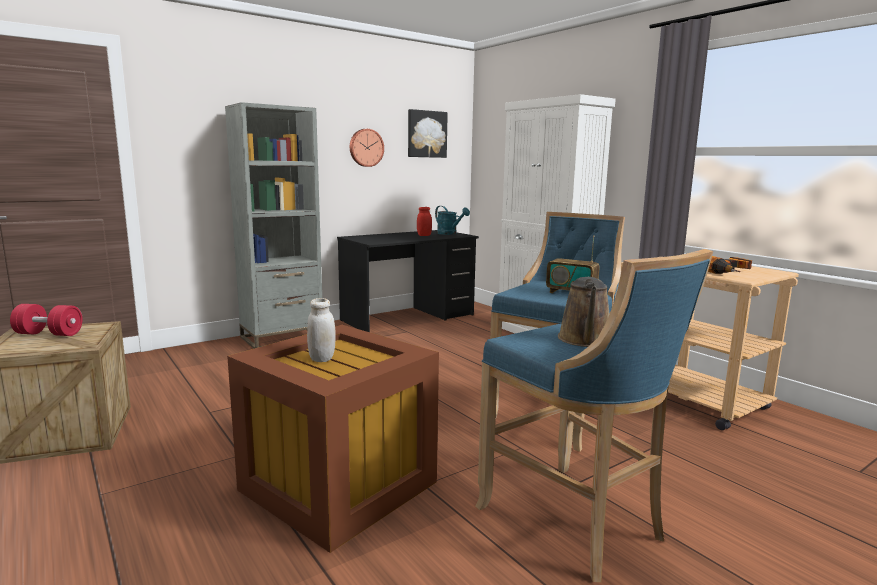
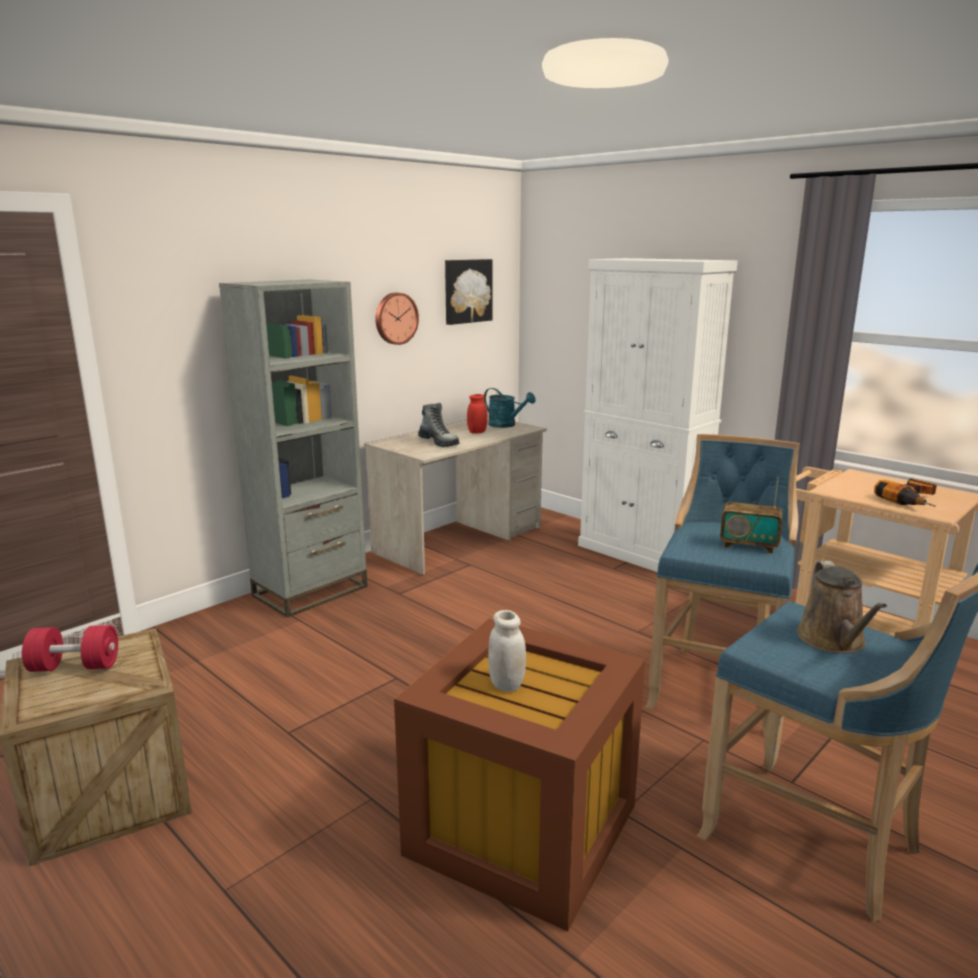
camera: 10 degrees left, 5 degrees up
(390, 238) = (439, 442): none -> boot
(408, 318) = (459, 540): black desk -> beige desk

